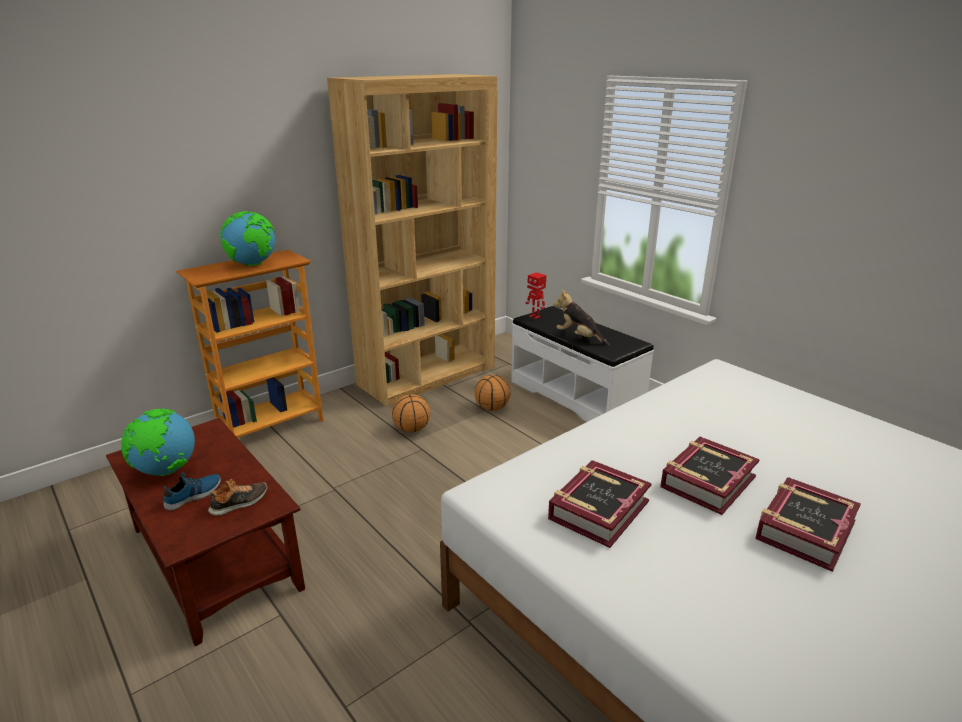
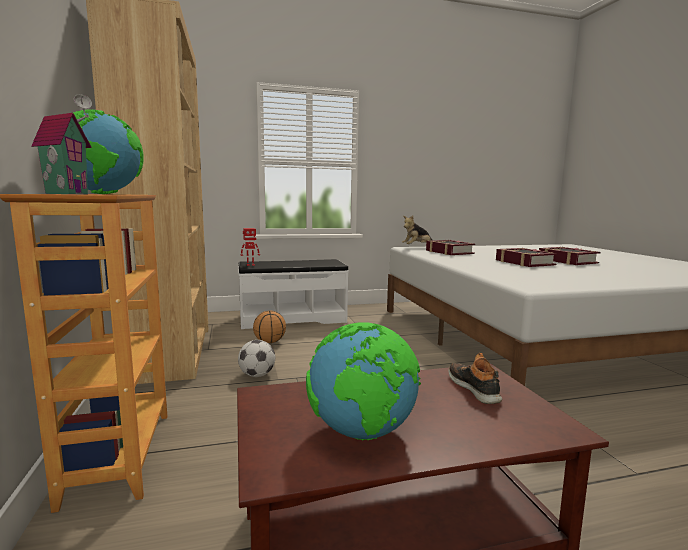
camera: 65 degrees left, 15 degrees down
(194, 495) = (445, 414): shoe -> none
(205, 272) = (70, 194): none -> toy house
(412, 429) = (257, 375): basketball -> football
(579, 337) = (304, 264): plush toy -> plush toy (417, 247)
(598, 510) = (552, 275): book -> book (449, 252)

